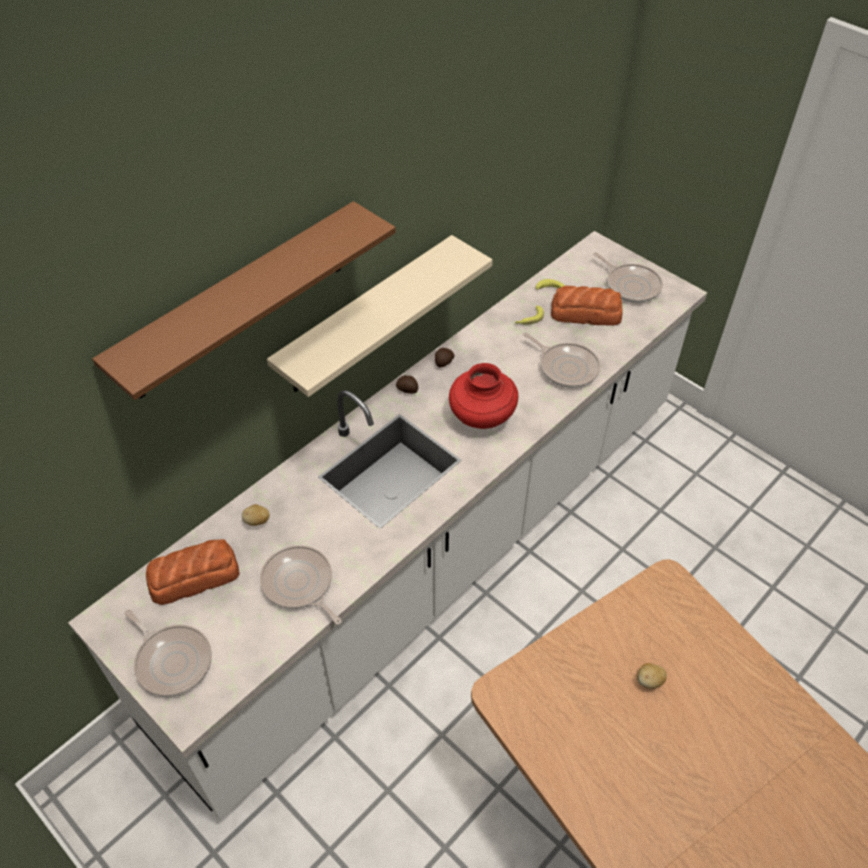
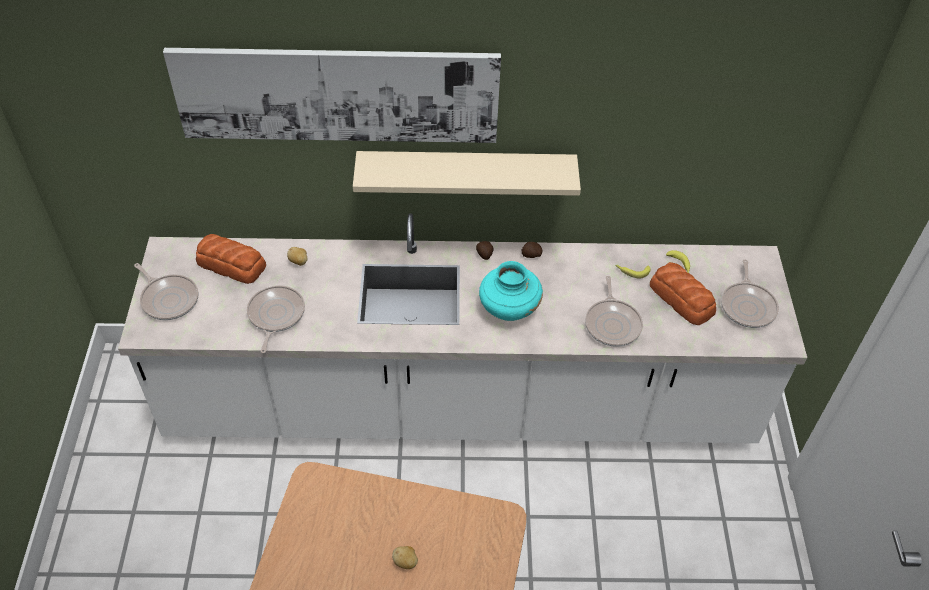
camera: 45 degrees right, 0 degrees up
(172, 660) = (168, 299): frying pan -> frying pan turned 45 degrees counterclockwise
(239, 301) = (337, 94): brown shelf -> picture
(481, 416) = (508, 308): red vase -> turquoise vase

